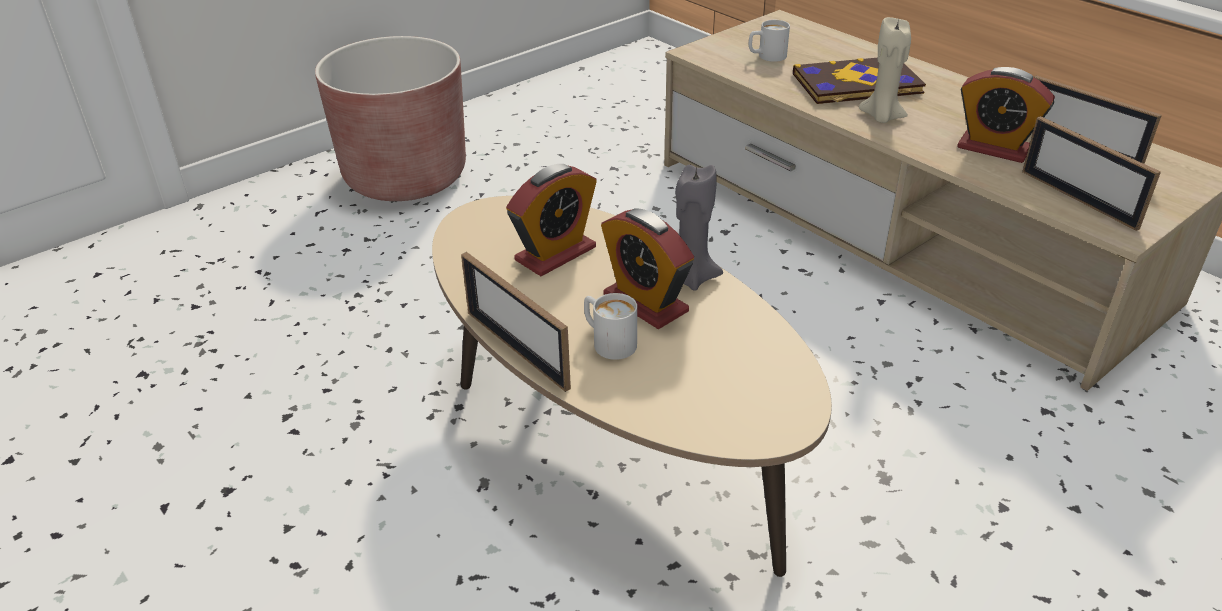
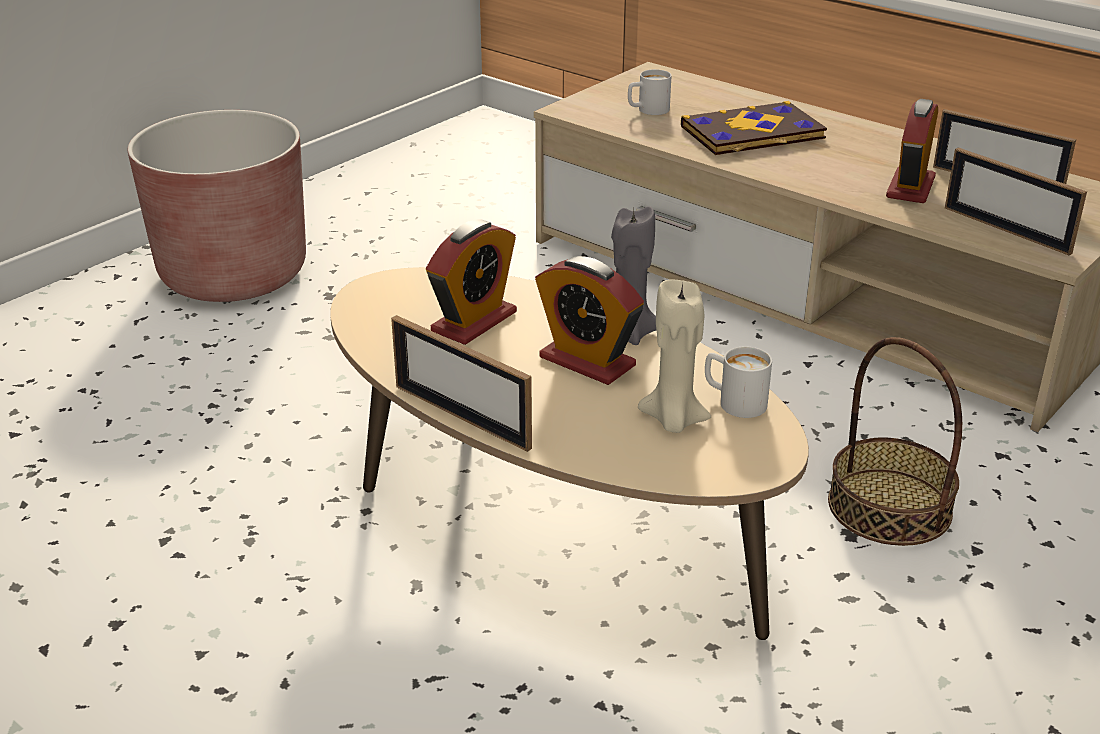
camera: 10 degrees left, 5 degrees down
(608, 341) = (558, 401): white mug -> white mug (733, 401)
(881, 117) = (787, 164): beige candle -> beige candle (673, 420)
(927, 453) = (889, 507): none -> basket
(993, 148) = (910, 187): alarm clock -> alarm clock turned 90 degrees clockwise

